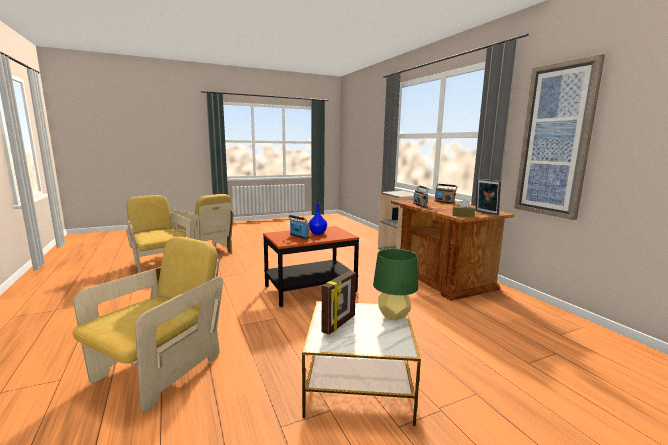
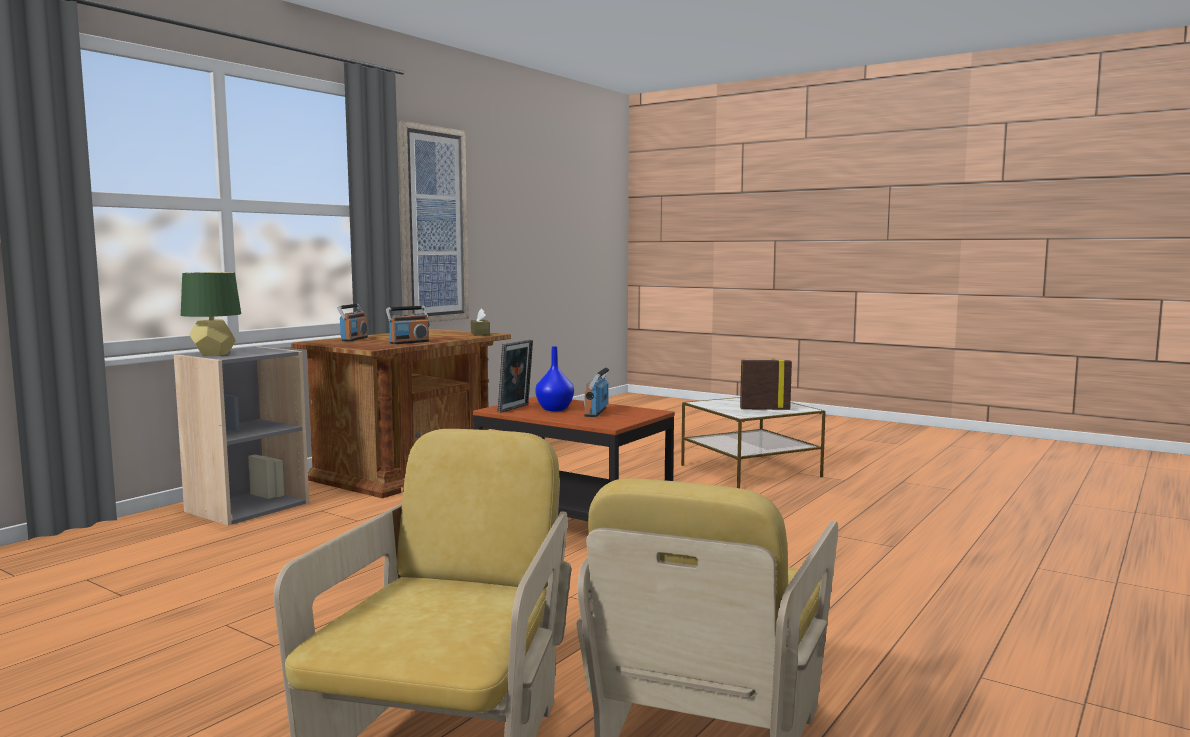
camera: 120 degrees left, 5 degrees down
(160, 370) = (910, 533): yellow armchair -> none
(393, 315) = (712, 402): green table lamp -> green table lamp (213, 354)
(485, 213) = (443, 331): picture frame -> picture frame (515, 408)

